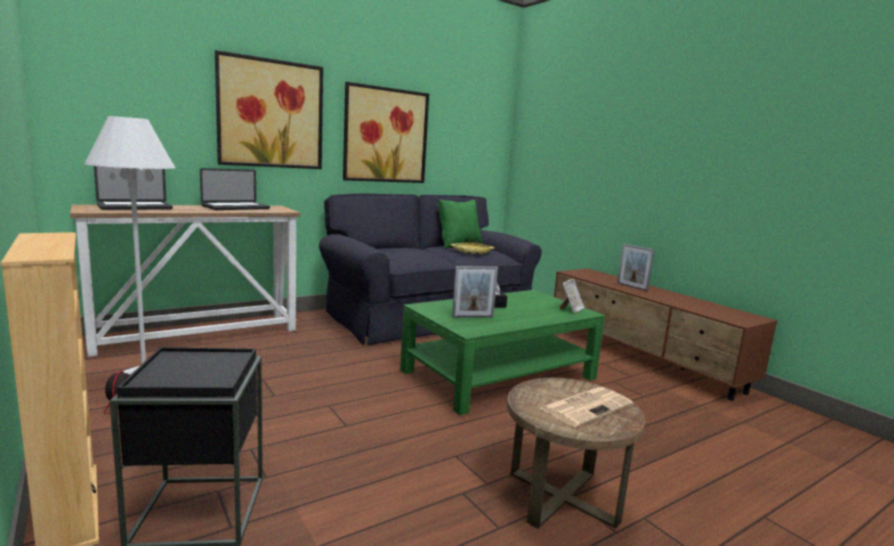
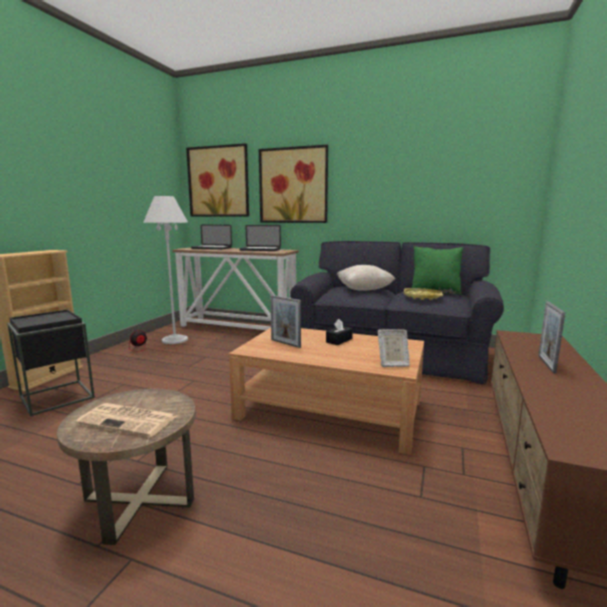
camera: 55 degrees right, 0 degrees up
(385, 135) = (384, 191): picture -> picture (218, 181)
(406, 251) = (364, 290): none -> beige pillow
(499, 374) = (331, 409): green coffee table -> brown coffee table

